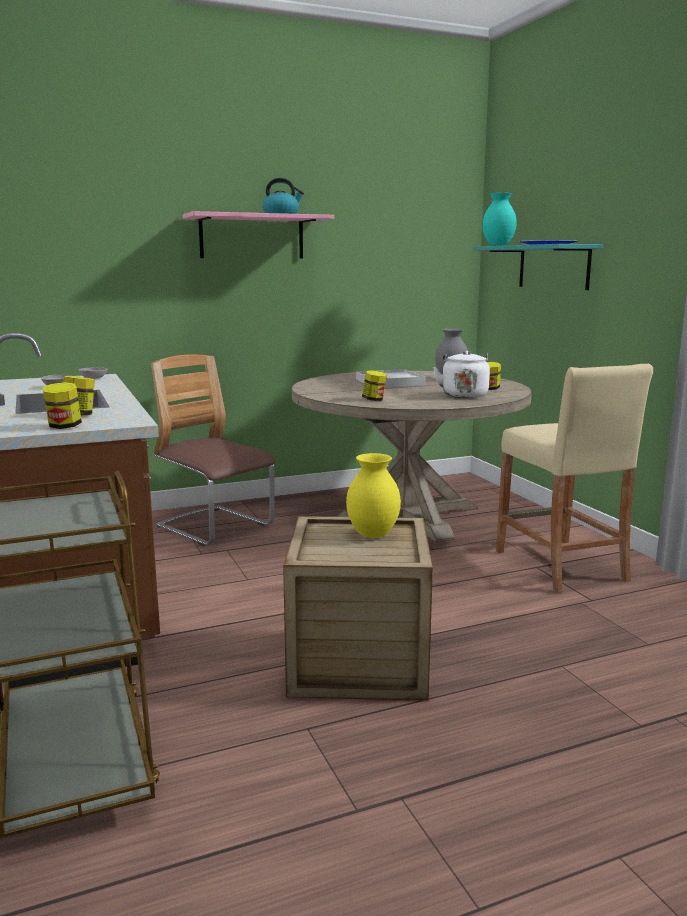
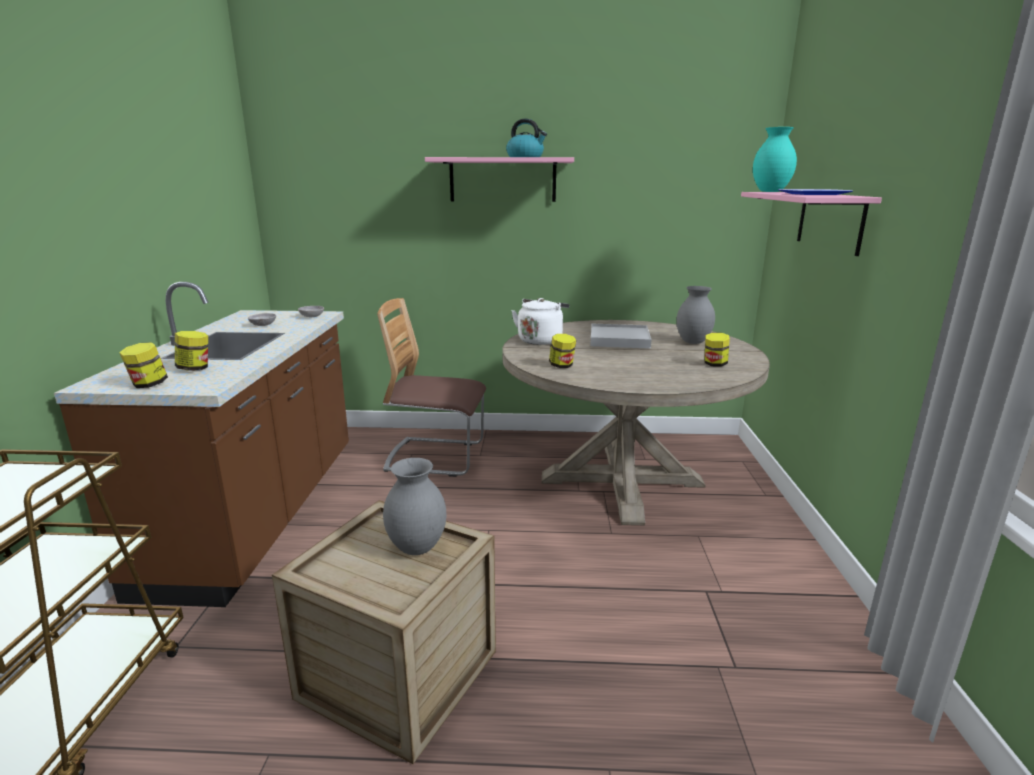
camera: 25 degrees right, 5 degrees up
(215, 527) = (435, 457): chair -> chair turned 60 degrees counterclockwise
(372, 535) = (416, 548): yellow vase -> grey vase
(463, 395) = (670, 371): white kettle -> white kettle (540, 340)
(553, 267) = (830, 221): turquoise shelf -> pink shelf
(560, 565) = (737, 597): beige stool -> none

